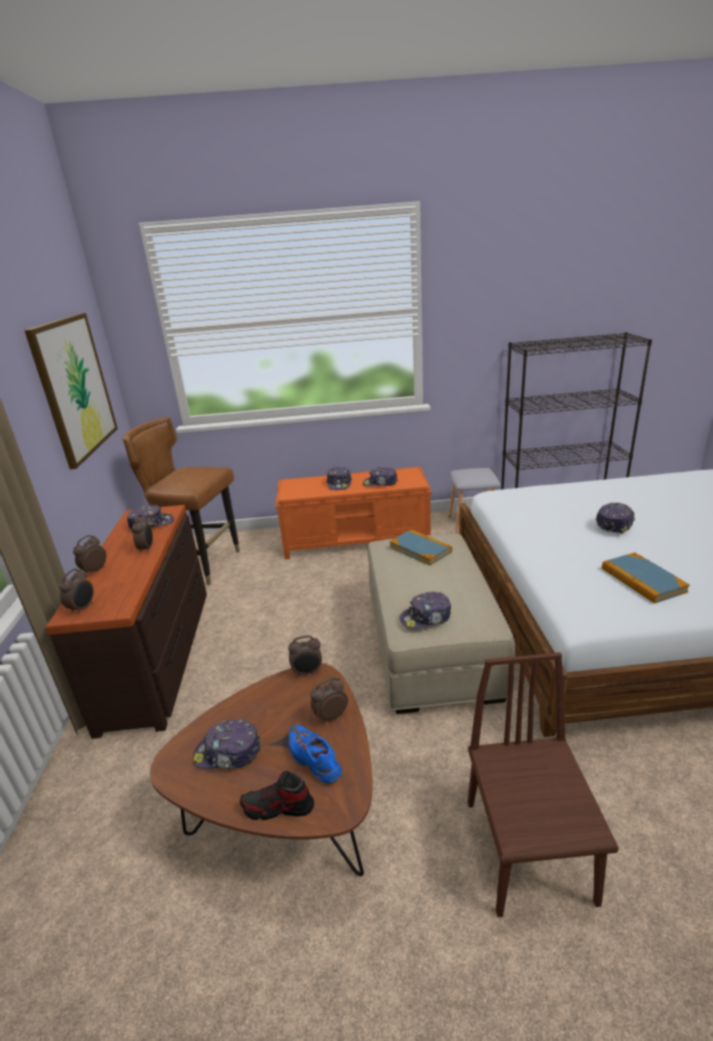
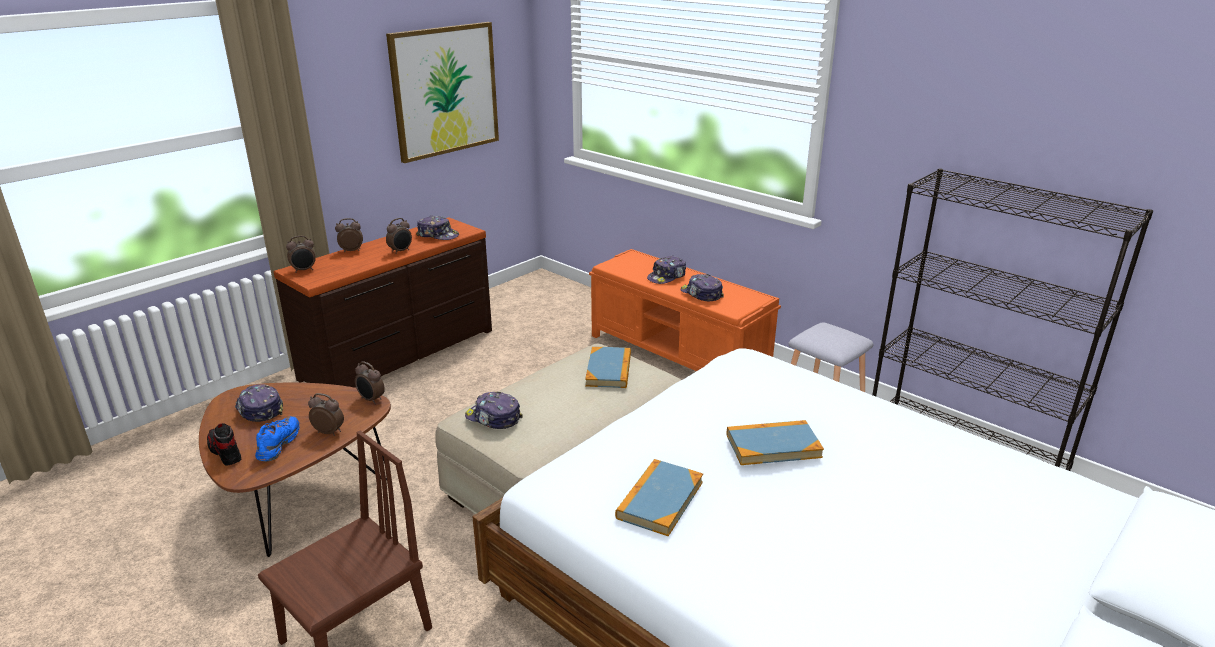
camera: 45 degrees right, 0 degrees up
(201, 565) = (530, 305): brown chair -> none
(614, 523) = (773, 446): cap -> book

